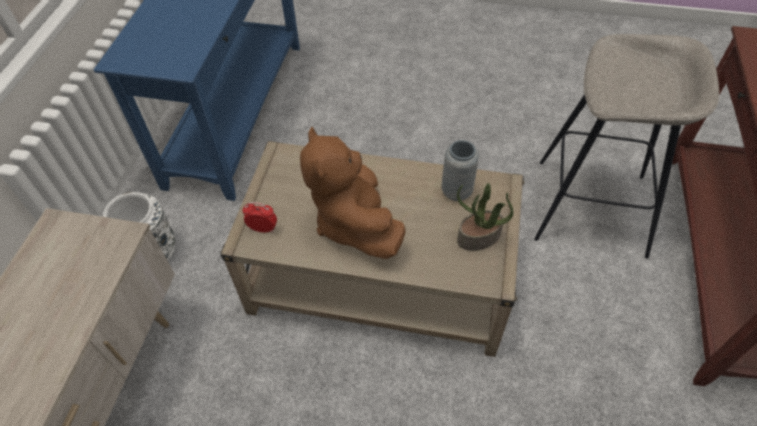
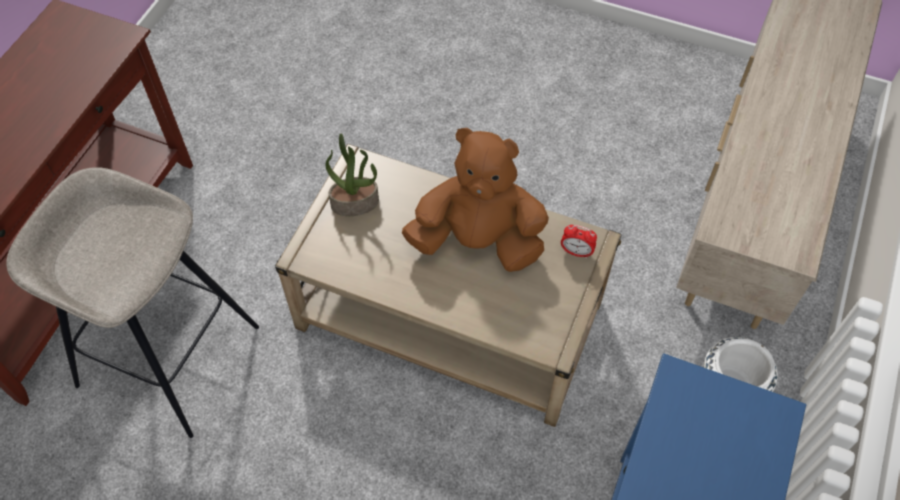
camera: 170 degrees left, 5 degrees up
(354, 223) = (478, 241): brown plush toy -> brown plush toy turned 75 degrees counterclockwise
(456, 192) = (357, 257): grey vase -> none

